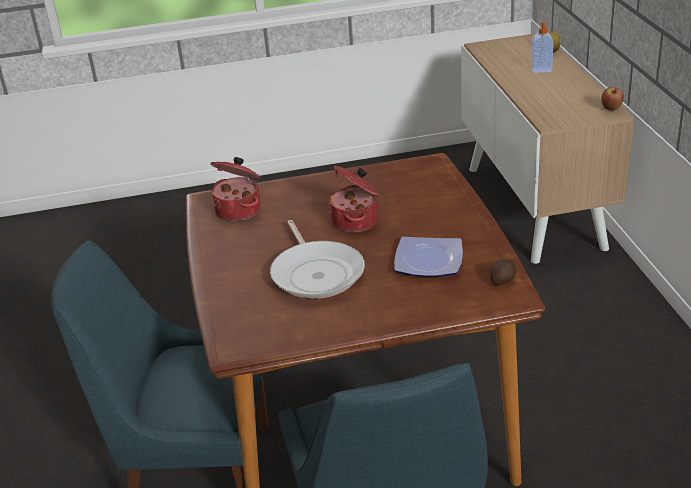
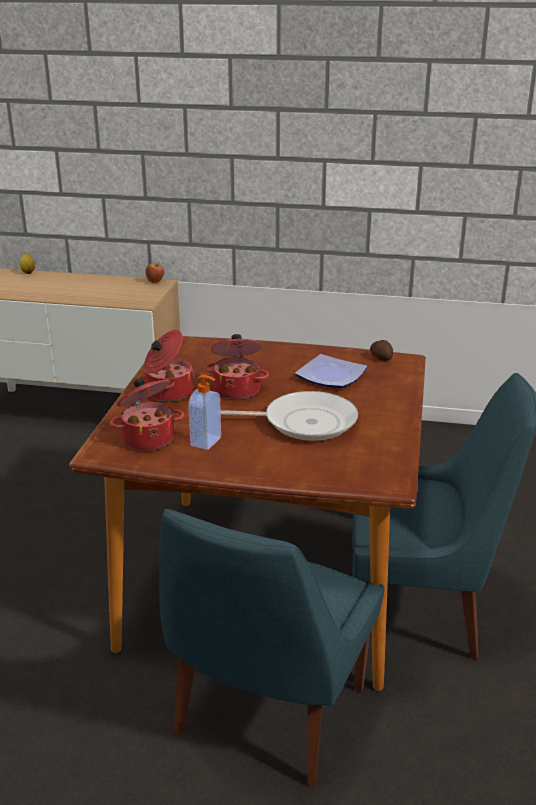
camera: 70 degrees left, 5 degrees down
(325, 191) = (168, 392): none -> cooking pot
(541, 70) = (52, 283): soap dispenser -> soap dispenser (207, 442)

